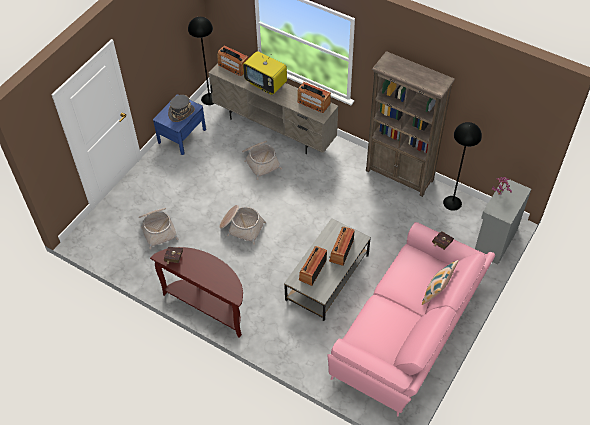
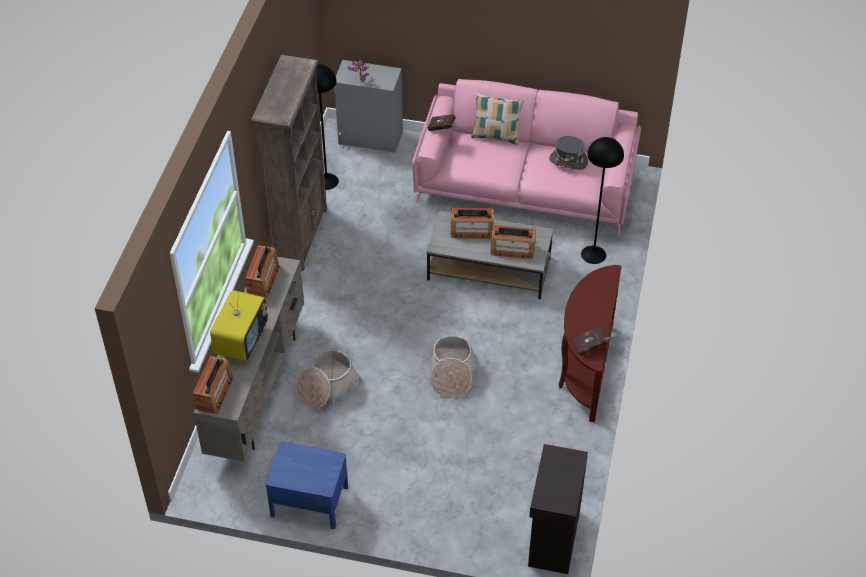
camera: 110 degrees left, 5 degrees down
(92, 242) = (552, 538): none -> black cabinet
(158, 229) = (495, 466): basket -> none
(181, 113) = (305, 463): grey hat -> grey hat (568, 161)
(209, 99) = (217, 492): black floor lamp -> black floor lamp (593, 254)

